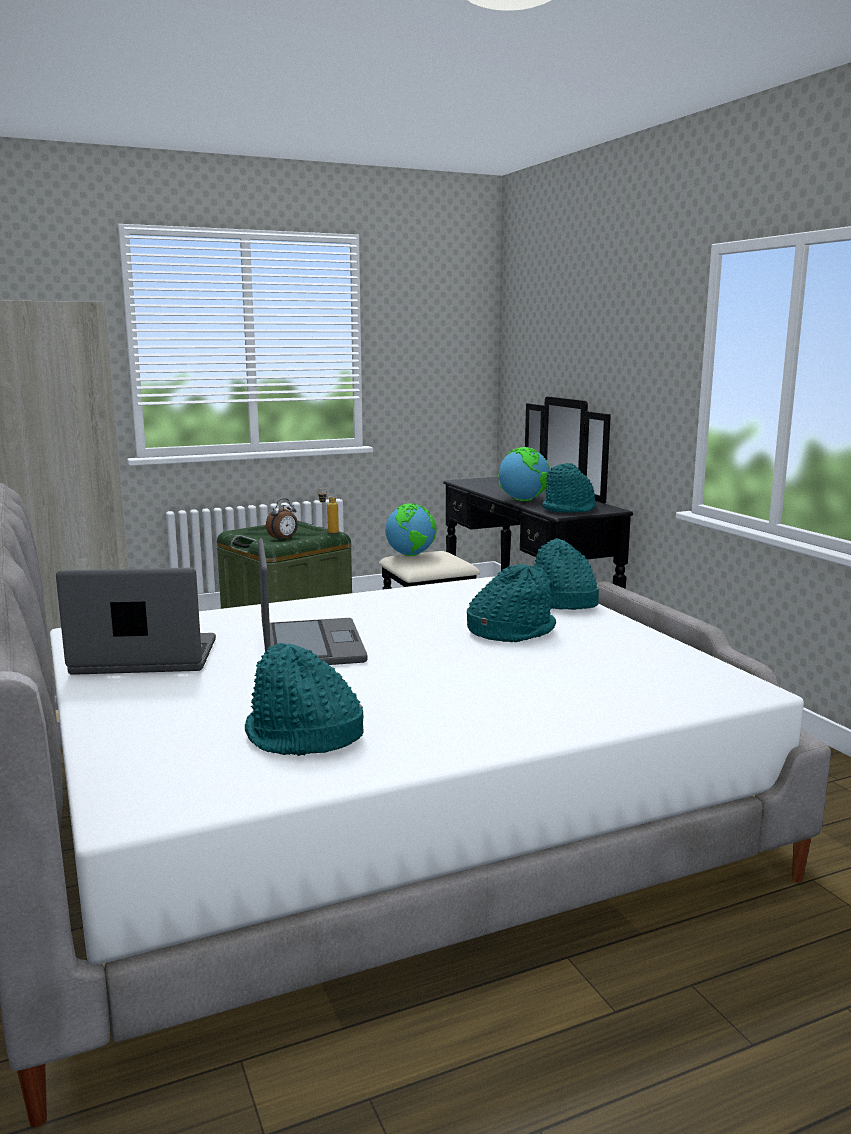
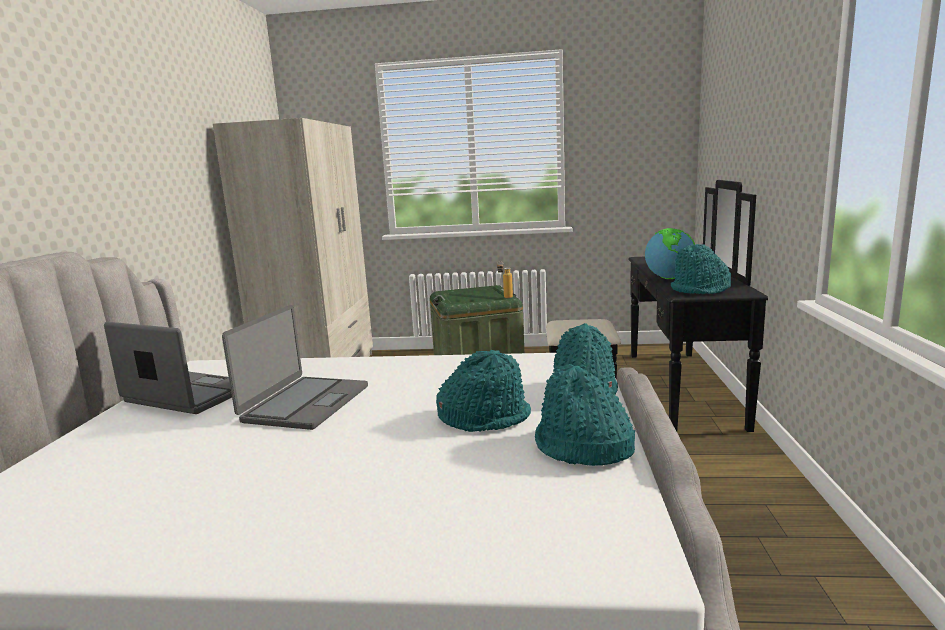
camera: 30 degrees right, 0 degrees up
(283, 539) = (466, 300): alarm clock -> none
(302, 737) = (133, 504): turquoise hat -> turquoise hat (581, 447)
(411, 555) = (569, 321): globe -> none

